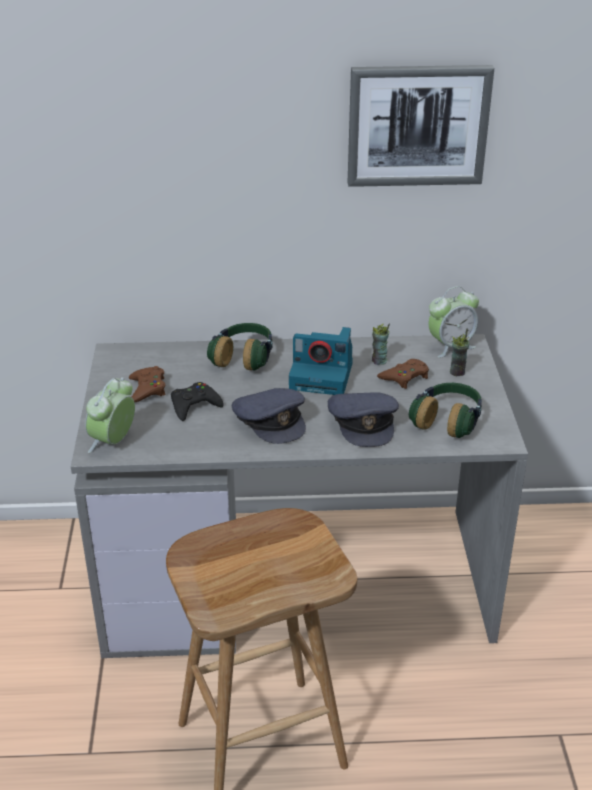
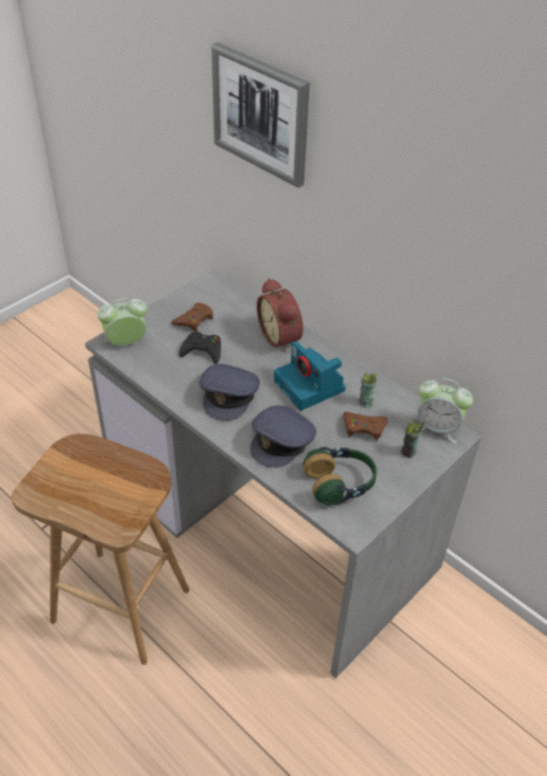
camera: 45 degrees right, 10 degrees up
(244, 357) = (281, 337): headphones -> alarm clock
(417, 125) = (460, 216): picture -> picture (261, 114)

